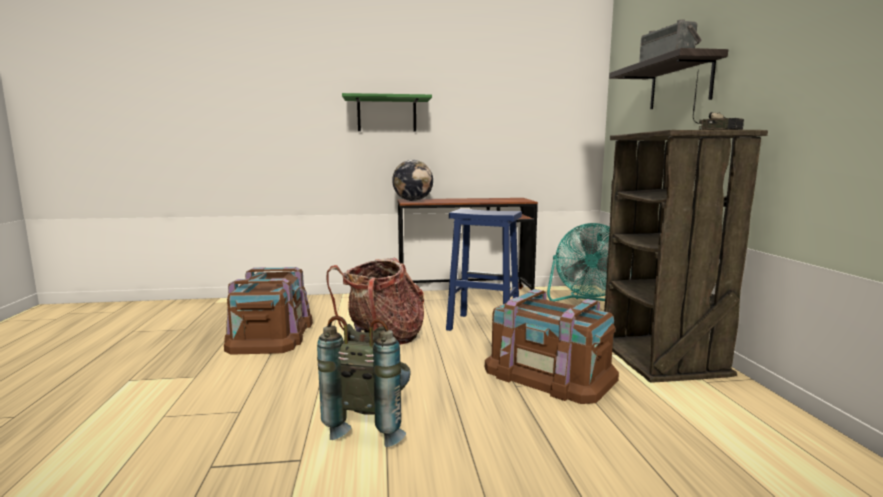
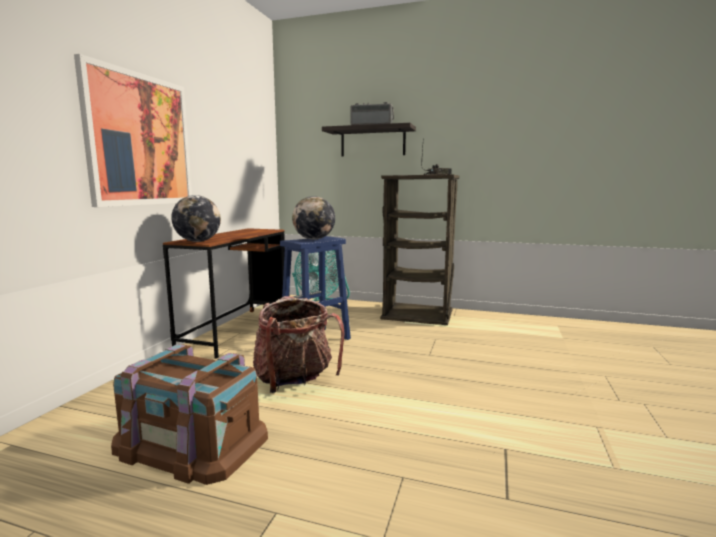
camera: 65 degrees left, 0 degrees up
(371, 424) = (460, 411): grey backpack -> none
(387, 115) = (140, 140): green shelf -> picture
(488, 211) = (314, 239): none -> globe
(548, 374) = (418, 342): brown storage box -> none

